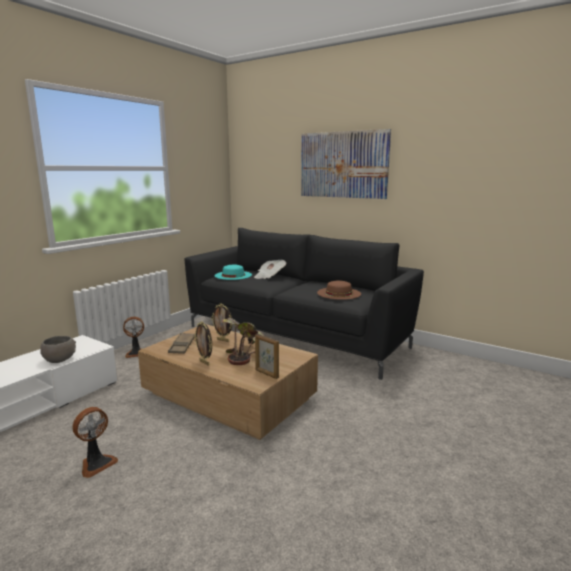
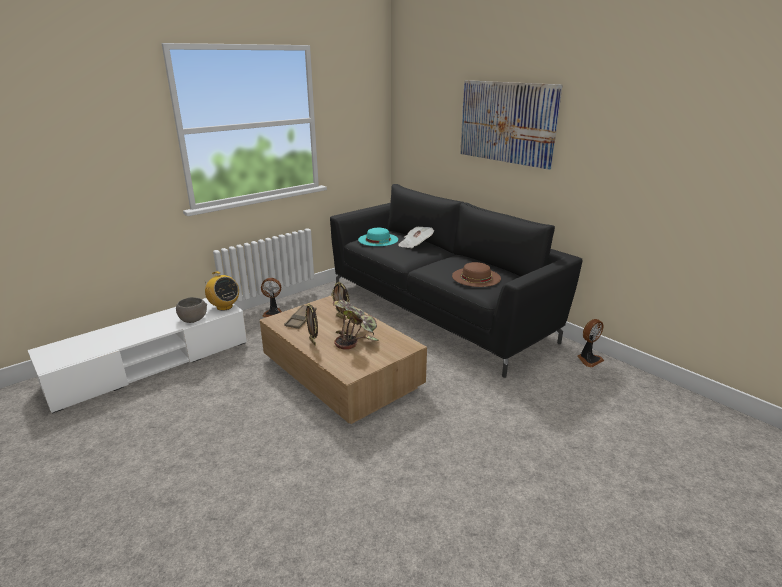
camera: 15 degrees right, 10 degrees up
(91, 345) = (224, 307): none -> radio
(96, 463) = (206, 421): fan -> fan (588, 359)
(266, 374) = (364, 363): picture frame -> none

